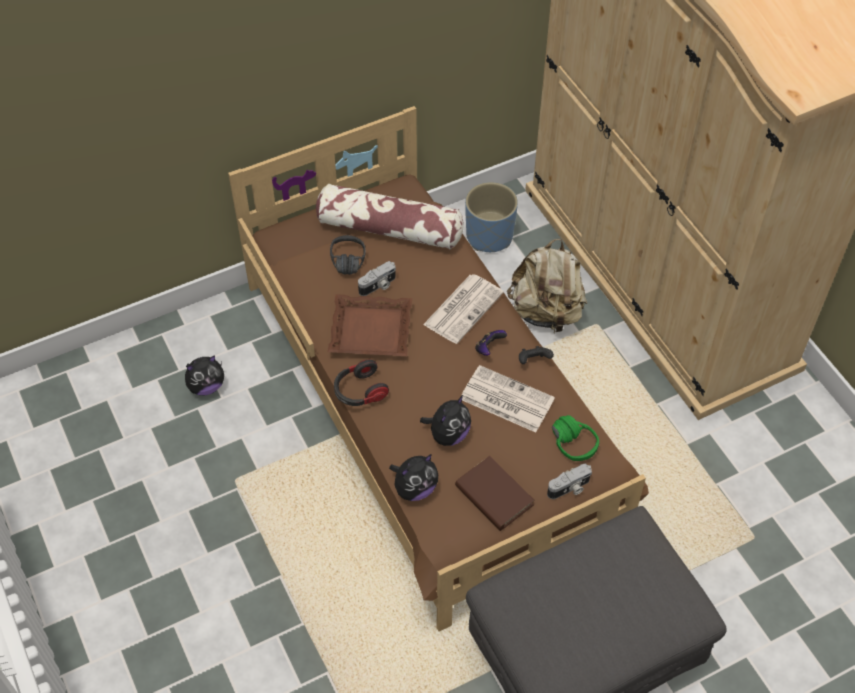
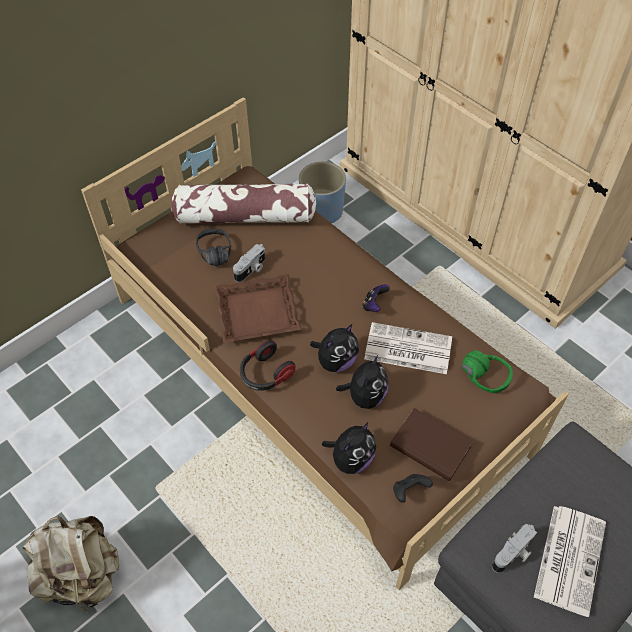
camera: 15 degrees left, 0 degrees up
(206, 386) = (103, 402): plush toy -> plush toy (336, 361)
(463, 308) = (337, 272): newspaper -> newspaper (569, 557)
(533, 361) = (419, 307): black game controller -> black game controller (409, 491)
(546, 312) = (393, 265): beige backpack -> beige backpack (82, 575)
(569, 488) = (498, 421): camera -> camera (513, 554)

